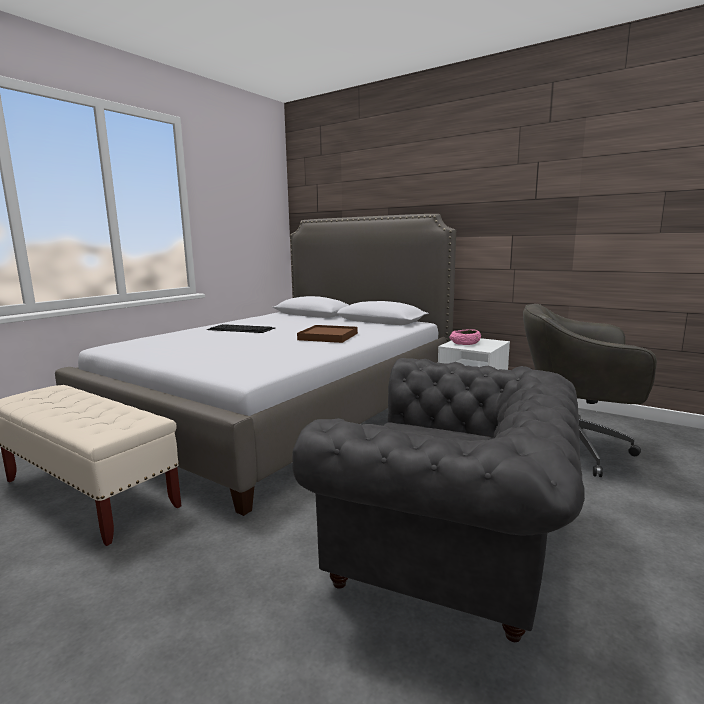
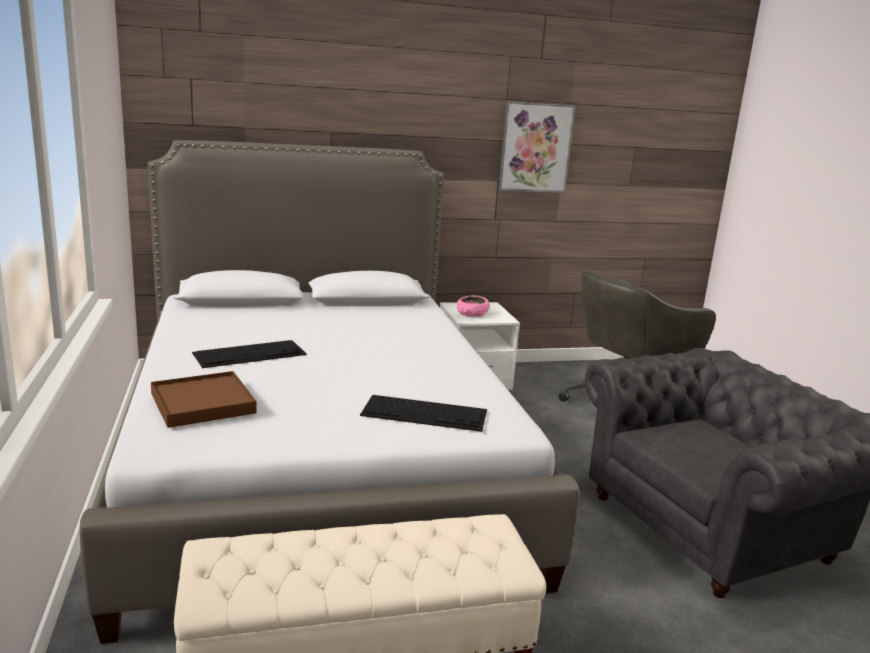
camera: 50 degrees left, 5 degrees up
(229, 360) = (426, 413): none -> keyboard
(328, 336) = (401, 342): brown tray -> brown tray (202, 403)
(545, 203) = (535, 148): none -> picture

